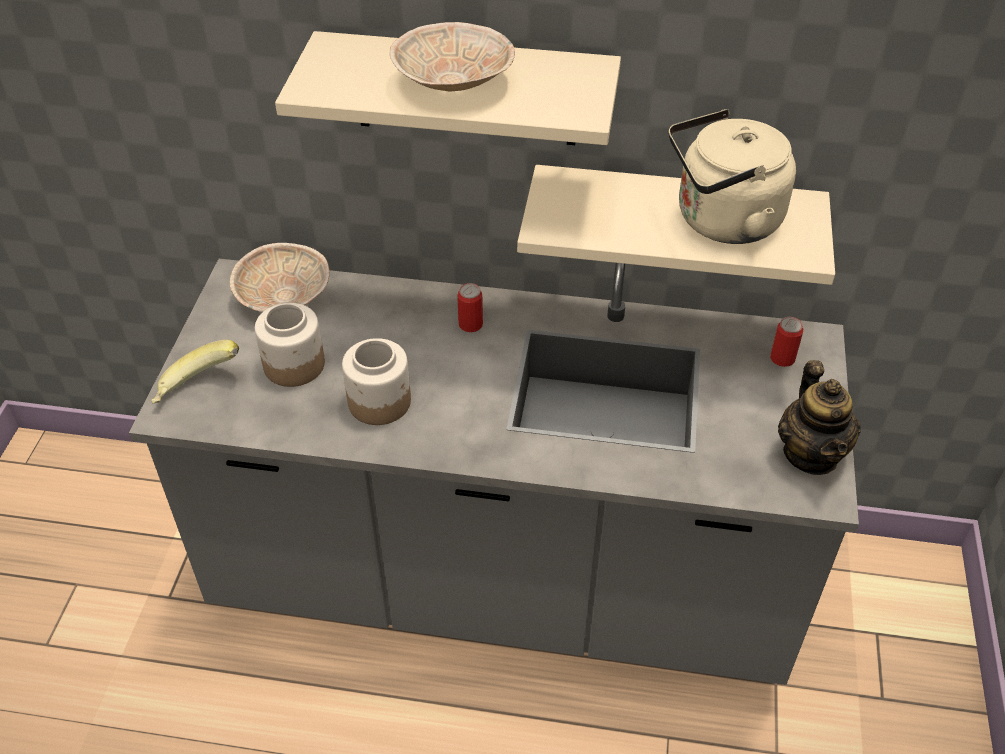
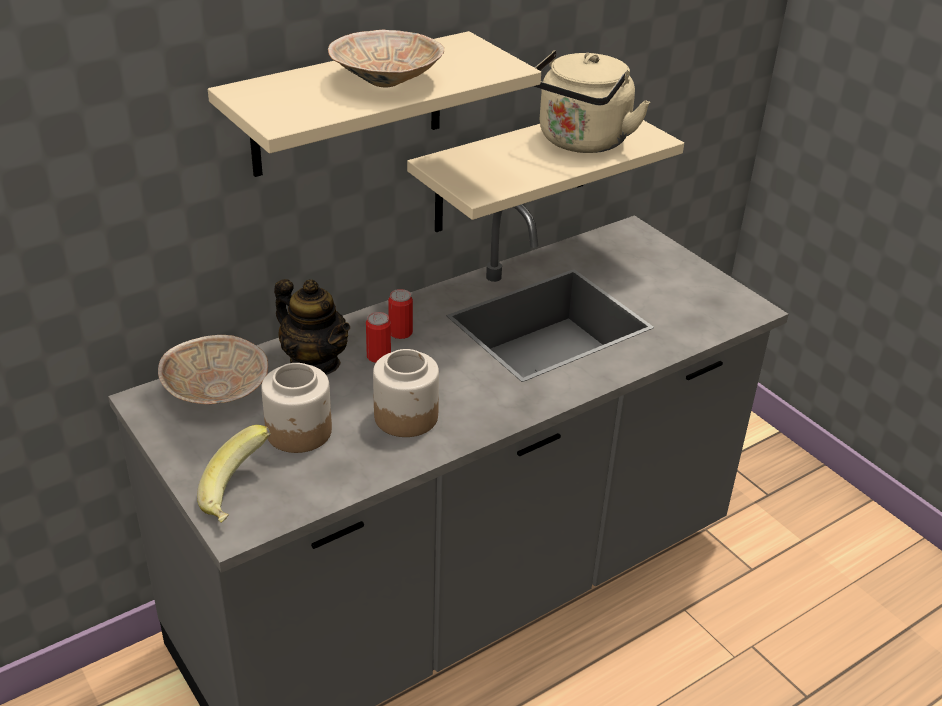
camera: 45 degrees left, 10 degrees down
(782, 358) = (628, 250): can -> can (378, 356)
(811, 454) = (716, 292): teapot -> teapot (315, 362)

